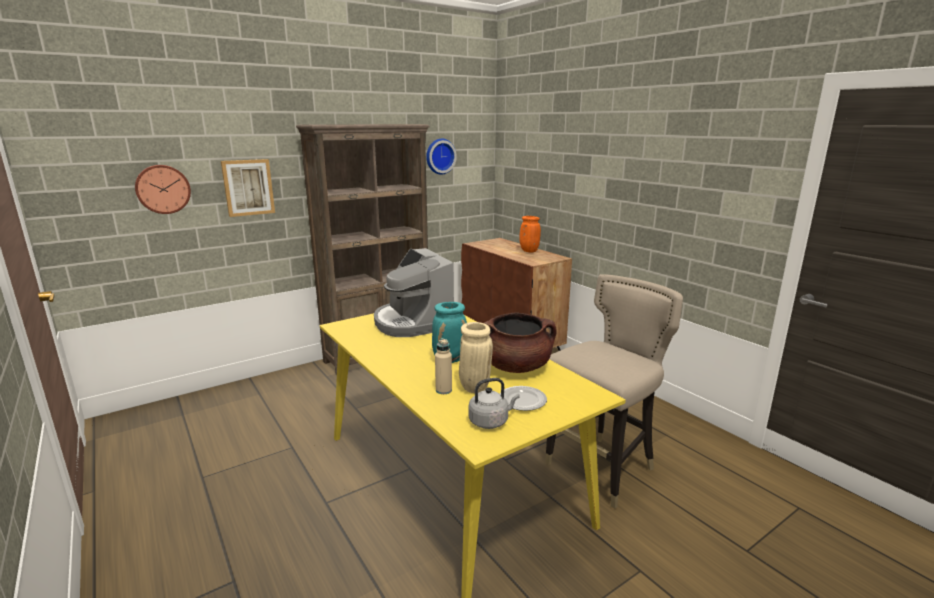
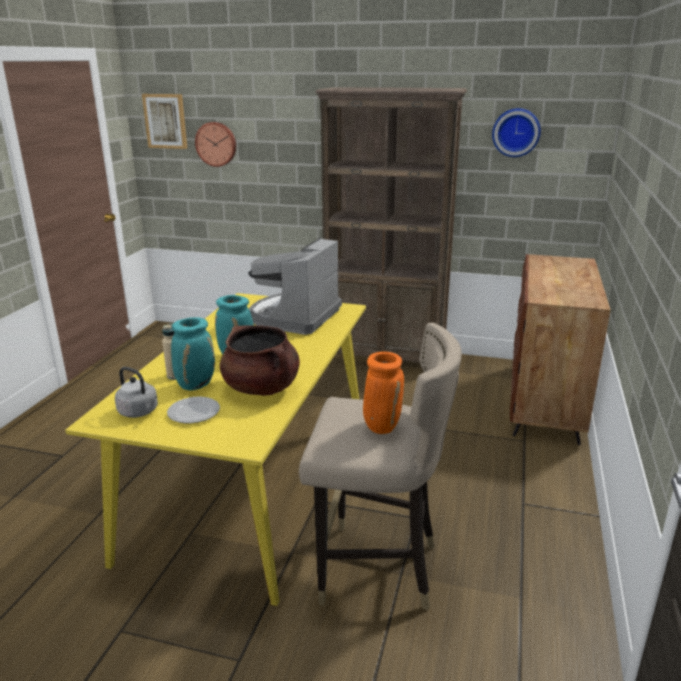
camera: 50 degrees right, 5 degrees up
(248, 187) = (284, 150): picture -> picture (165, 121)
(474, 387) = (196, 385): beige vase -> turquoise vase
(528, 251) = (578, 284): orange vase -> orange vase (381, 426)

